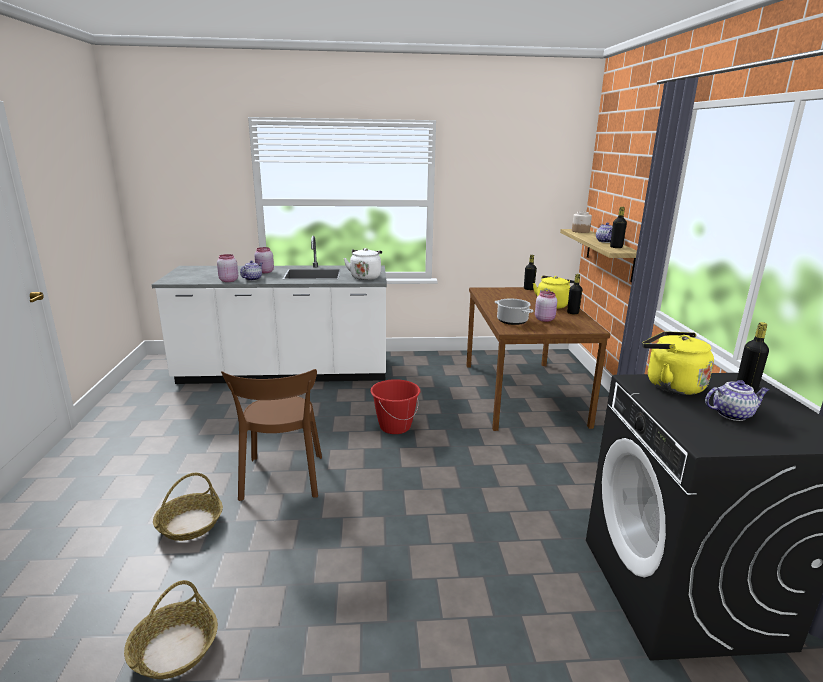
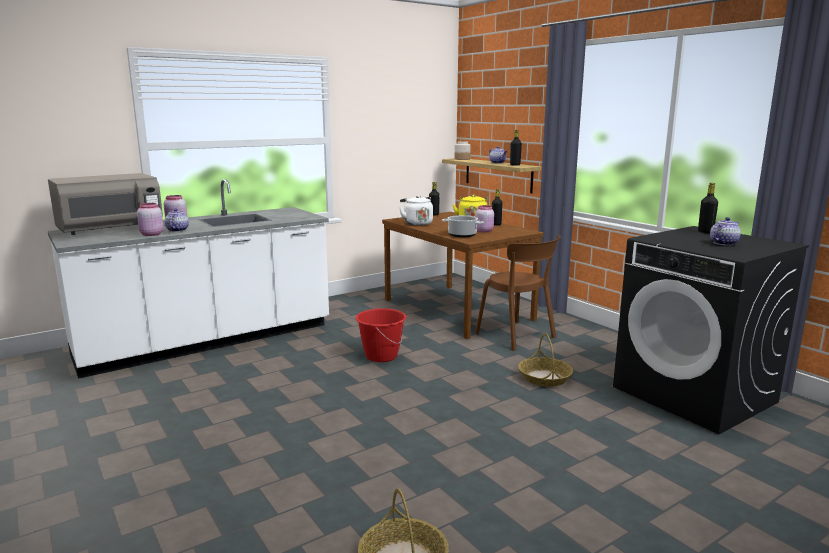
camera: 30 degrees left, 5 degrees down
(190, 523) = (282, 479): basket -> basket (544, 378)
(215, 270) = (111, 229): none -> grey microwave
(282, 480) = (329, 421): brown chair -> brown chair (517, 336)
(365, 277) = (297, 216): white kettle -> white kettle (417, 223)
(670, 385) = (668, 237): yellow kettle -> none

